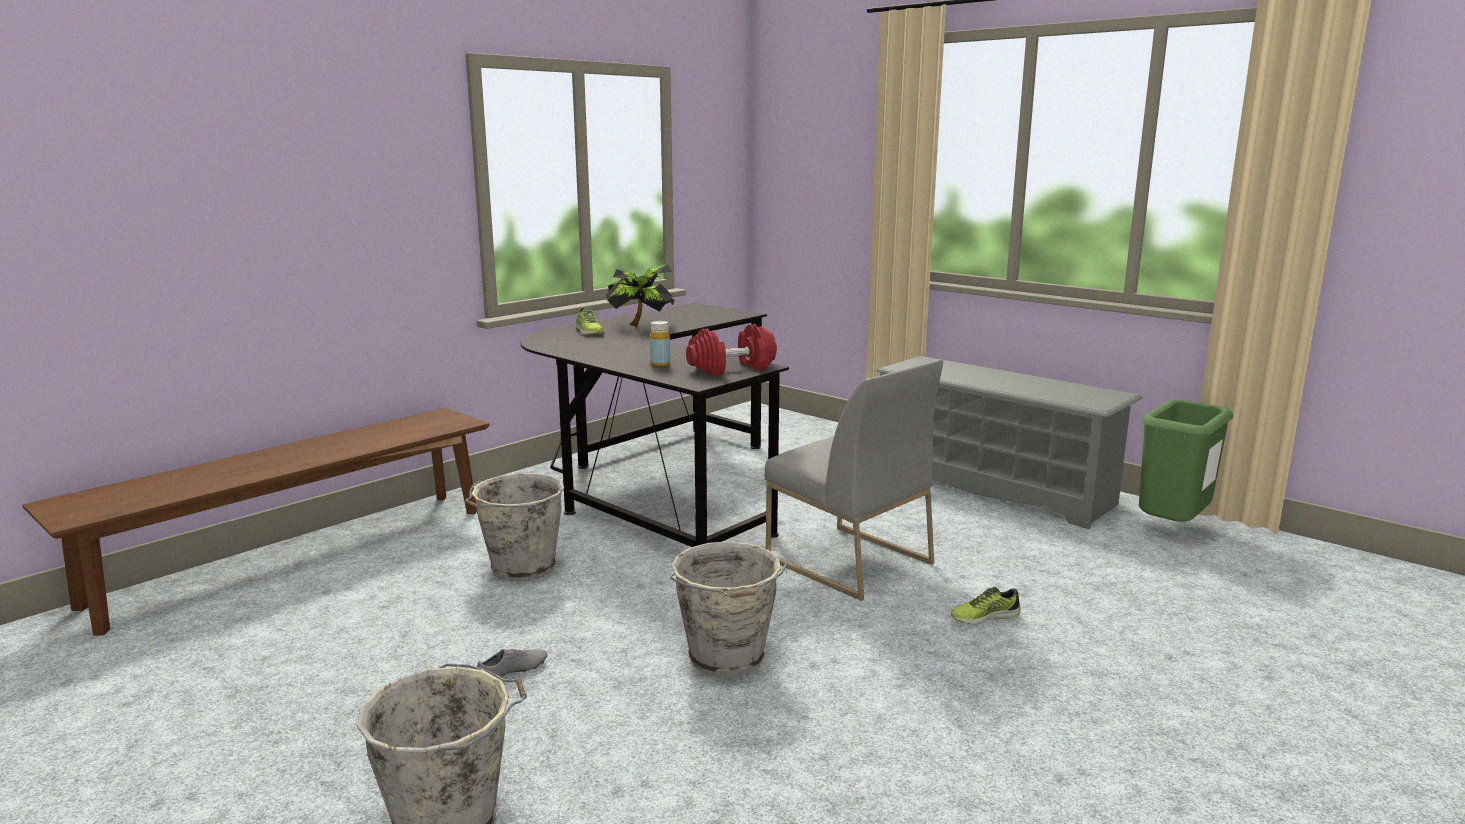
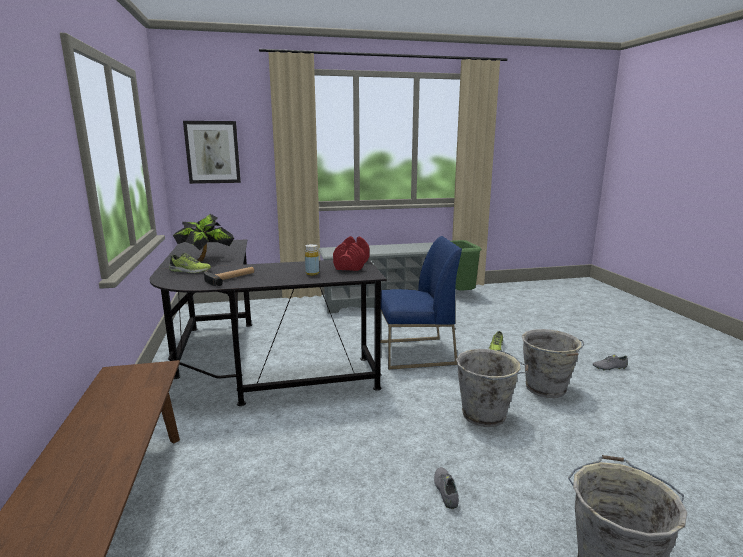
camera: 55 degrees left, 0 degrees up
(520, 568) = (300, 446): grey bucket -> grey bucket (546, 389)
(587, 347) = (231, 278): none -> hammer
(806, 176) = (212, 152): none -> picture
(847, 561) = (415, 353): grey chair -> blue chair
(1104, 750) = (609, 368): none -> grey shoe

